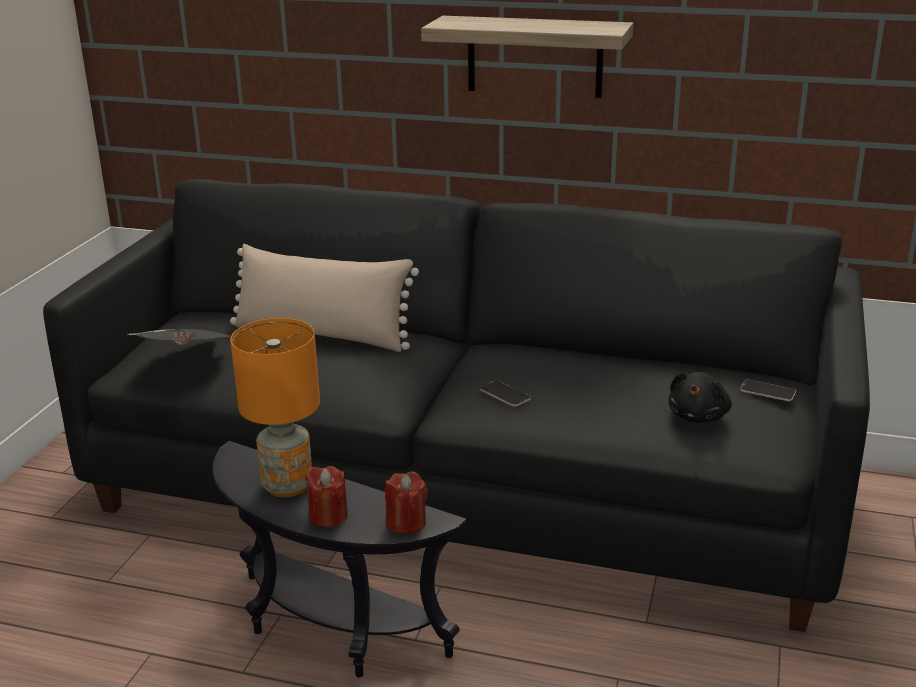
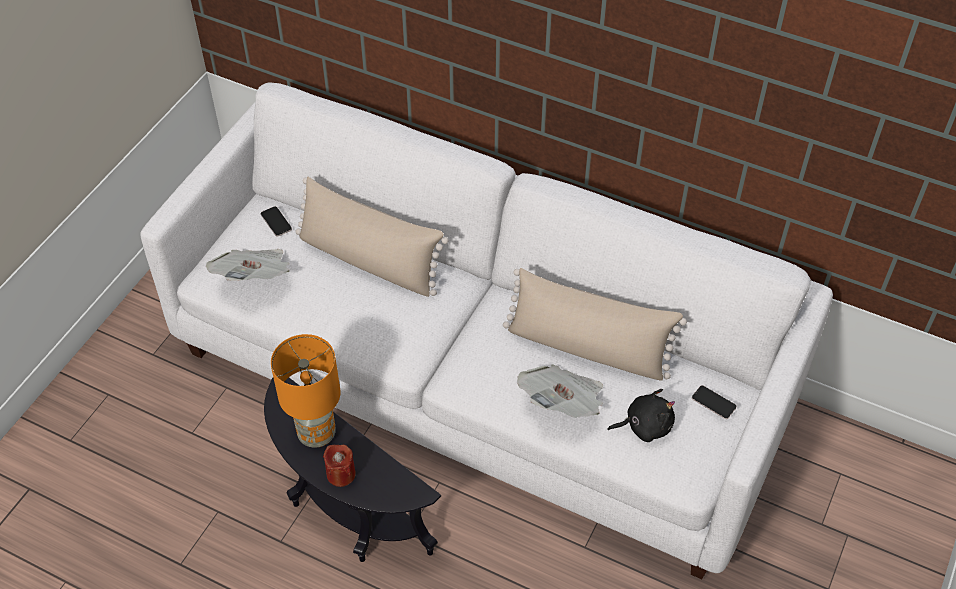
camera: 10 degrees right, 25 degrees up
(406, 522) = (396, 491): red candle -> none
(461, 491) = (479, 379): black sofa -> white sofa
(505, 394) = (499, 371): phone -> phone (276, 222)
(535, 56) = (575, 59): shelf -> none
(593, 409) = (563, 403): none -> newspaper
(601, 368) = (588, 348): none -> beige pillow
(699, 416) = (645, 426): black plush toy -> black plush toy turned 135 degrees counterclockwise

